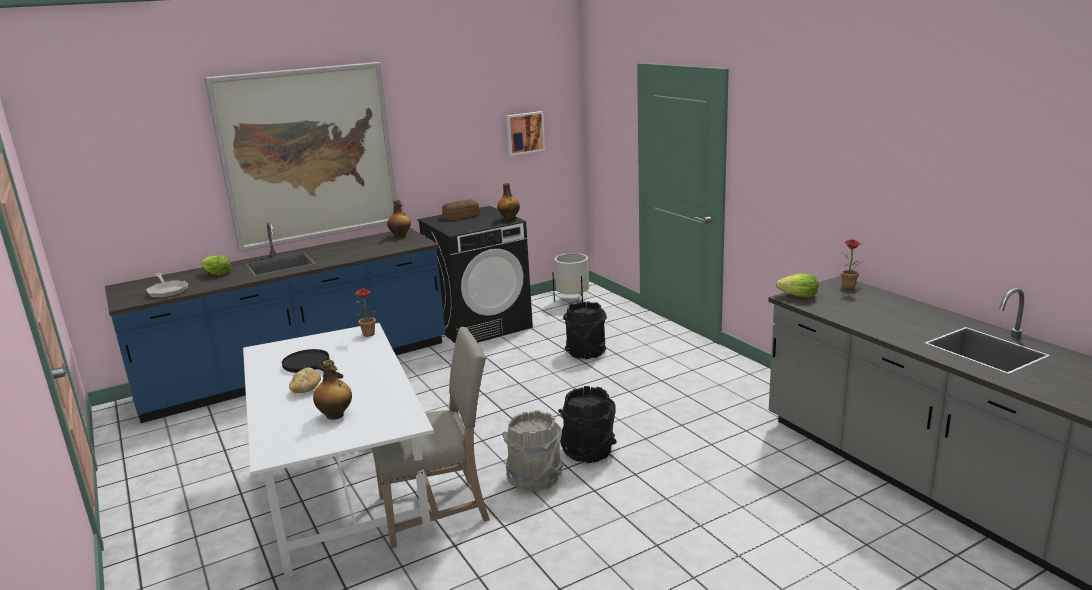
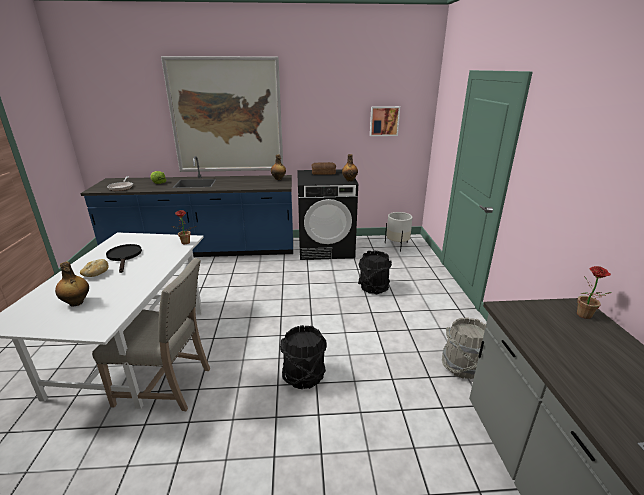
camera: 25 degrees right, 5 degrees up
(535, 479) = (247, 386): grey bucket -> grey bucket (462, 367)
(798, 296) = (516, 310): lettuce -> none

